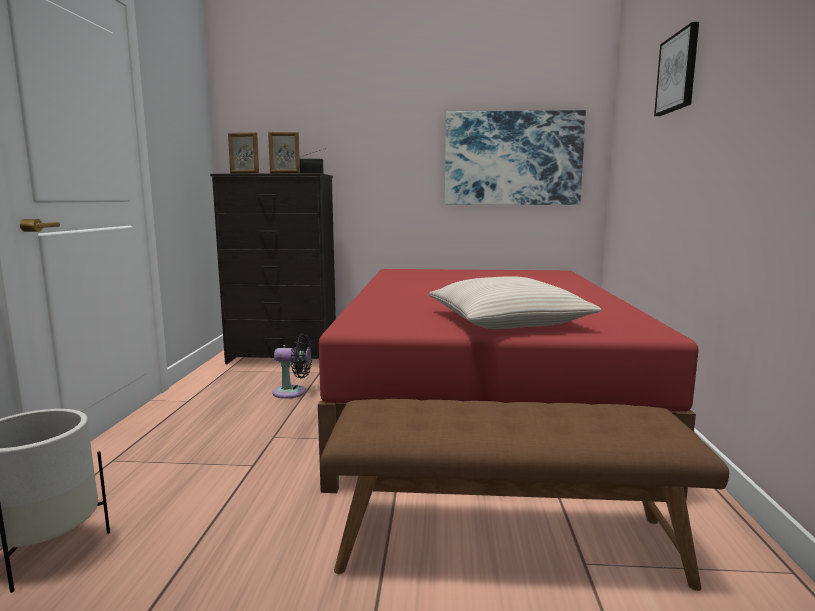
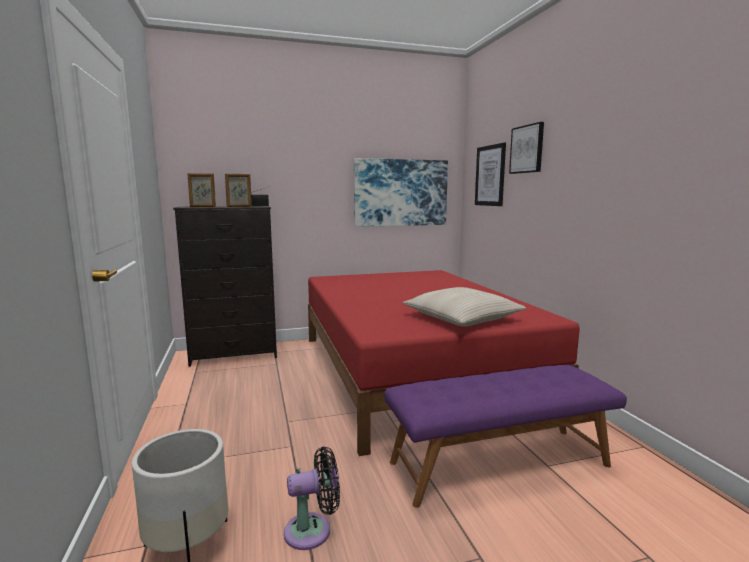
camera: 20 degrees left, 0 degrees up
(293, 392) = (270, 383): black fan -> black fan (313, 530)
(507, 542) = (499, 463): brown bench -> purple bench
(637, 125) = (490, 175): none -> picture

